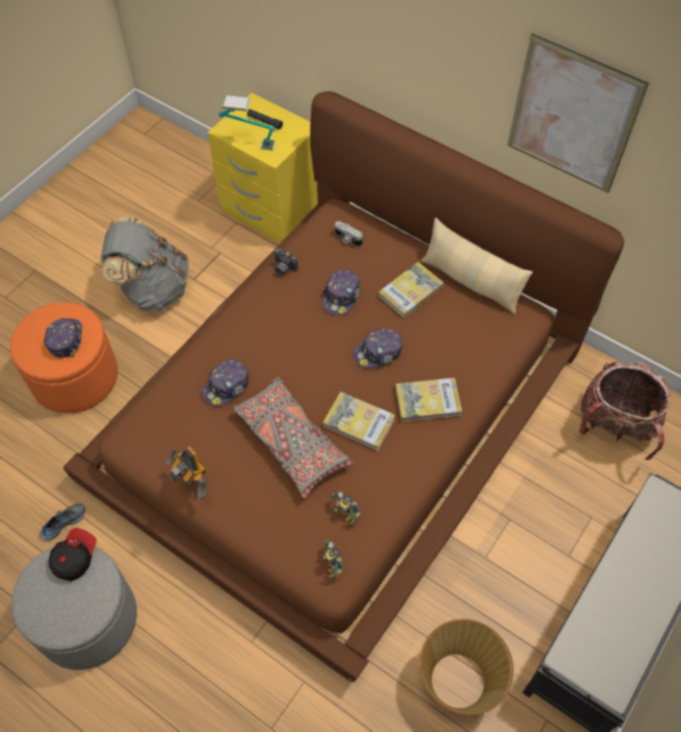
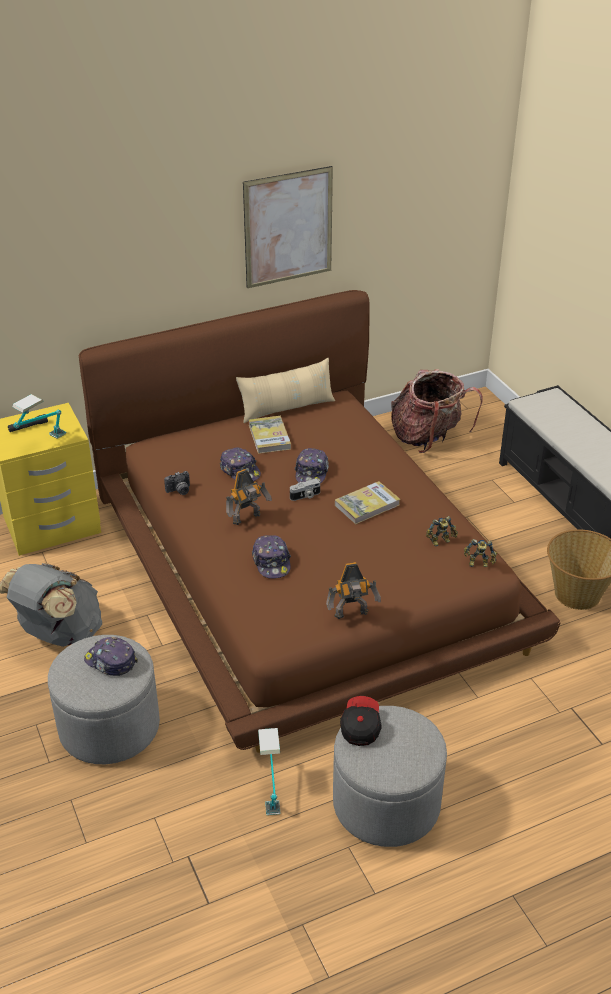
camera: 60 degrees left, 20 degrees down
(63, 522) = (271, 789): shoe -> table lamp
(74, 558) = (360, 726): cap -> cap turned 45 degrees clockwise
(75, 377) = (109, 726): orange ottoman -> grey ottoman
(275, 338) = (248, 519): none -> toy robot
(291, 441) = (356, 545): grey pillow -> none
(347, 239) = (185, 448): camera -> camera (305, 496)
(428, 401) = (376, 466): book -> none

